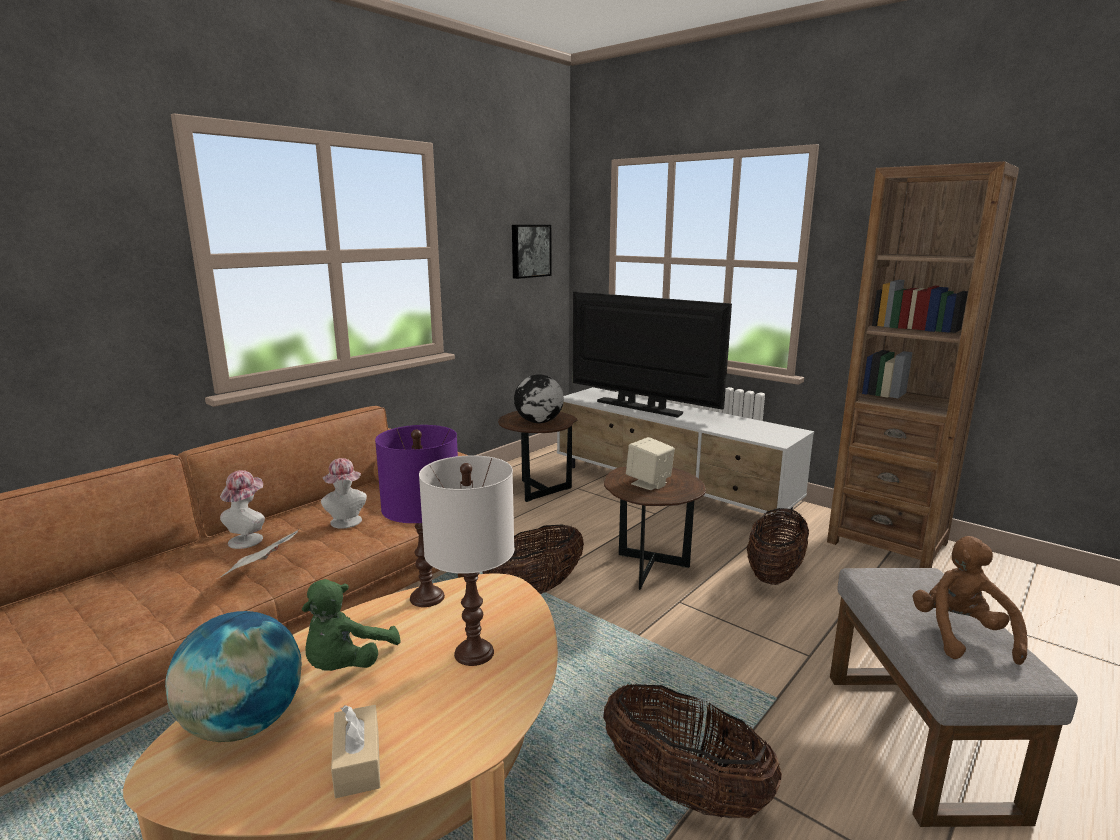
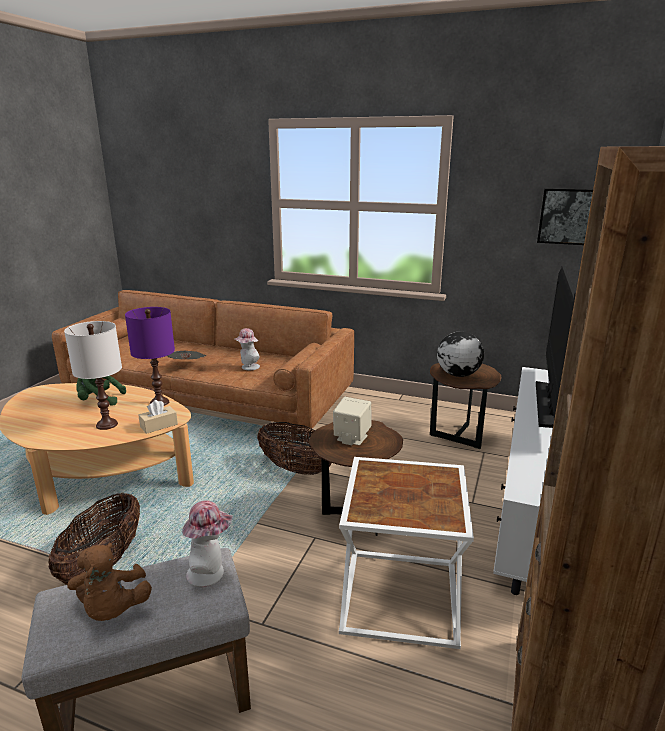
camera: 70 degrees right, 5 degrees up
(244, 724) = (60, 394): globe -> none
(248, 538) = (220, 353): hat -> hat (210, 573)
(357, 762) = (31, 419): beige tissue box -> beige tissue box (159, 425)
(774, 573) = (402, 595): basket -> white side table
(960, 635) = (113, 609): brown plush toy -> brown plush toy turned 90 degrees clockwise

